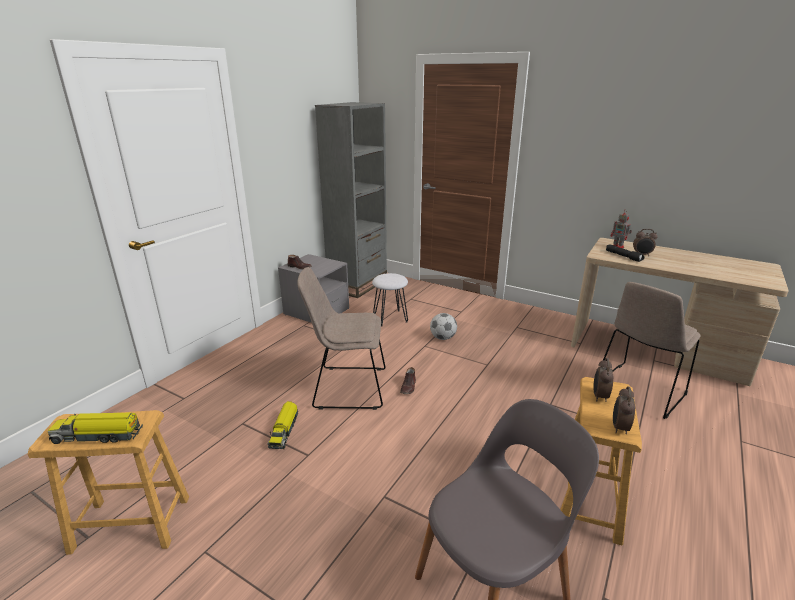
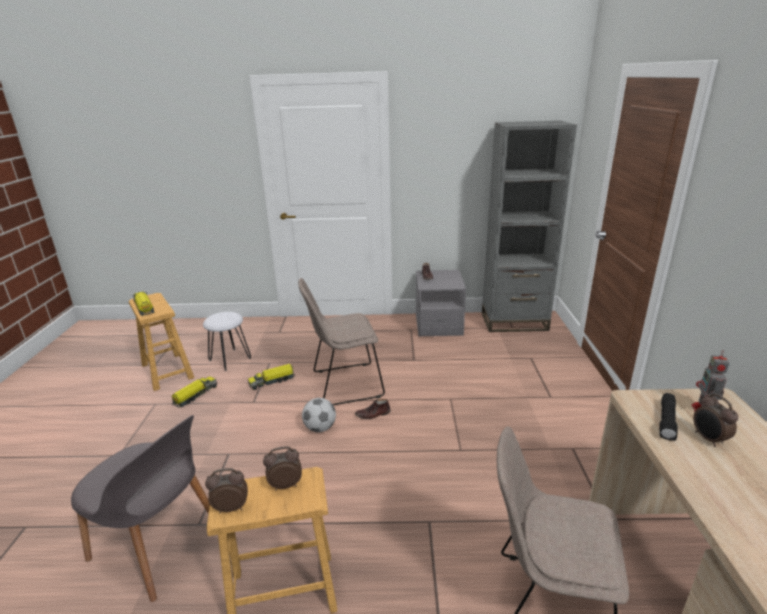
camera: 60 degrees right, 0 degrees up
(235, 504) = (195, 395): none -> toy truck
(347, 387) = (344, 384): beige chair -> beige chair turned 75 degrees counterclockwise
(390, 318) = (476, 361): white stool -> white stool (229, 359)
(443, 338) = (478, 404): football -> football (320, 428)

